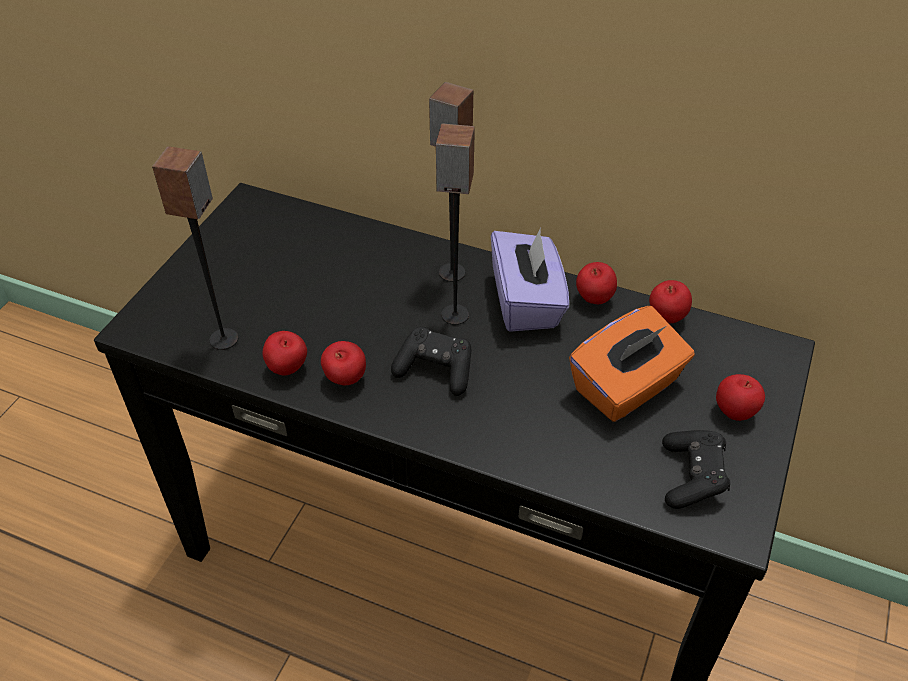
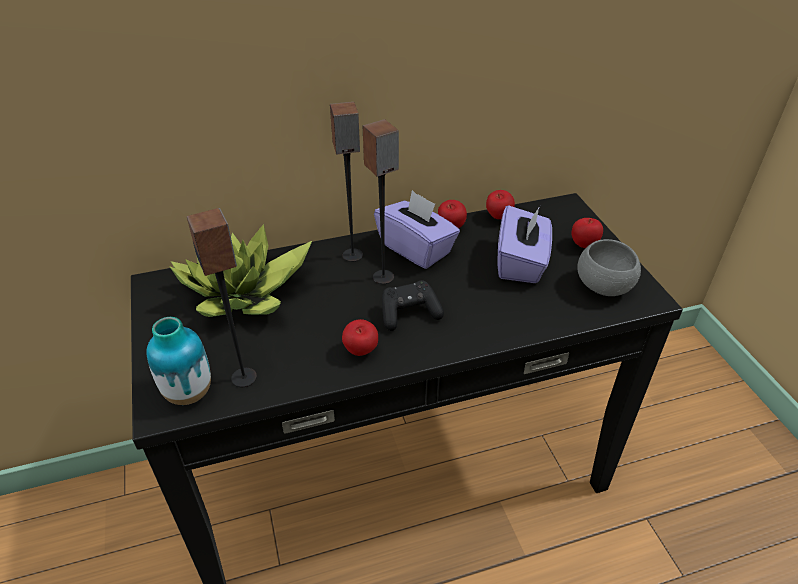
camera: 40 degrees left, 5 degrees down
(169, 325) = (189, 393): none -> vase
(288, 369) = (314, 368): apple -> none
(309, 256) = (245, 294): none -> potted plant
(626, 388) = (521, 263): orange tissue box -> purple tissue box
(692, 477) = (603, 287): black game controller -> grey bowl

